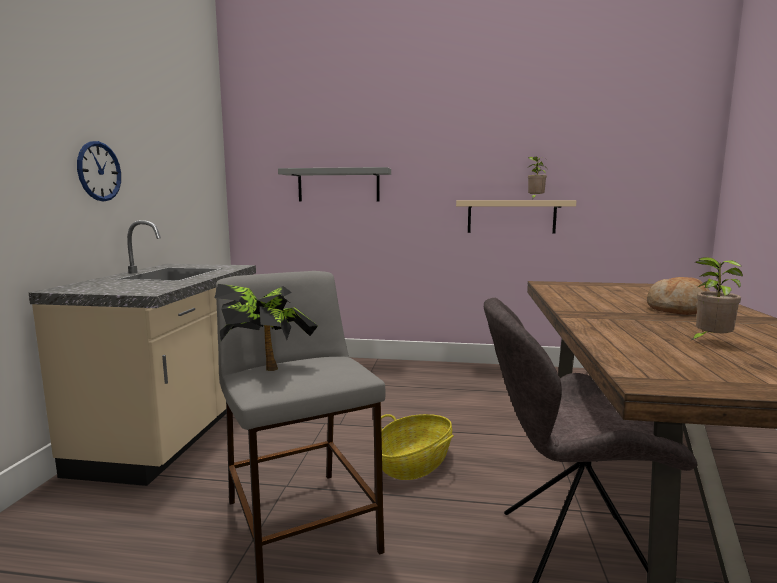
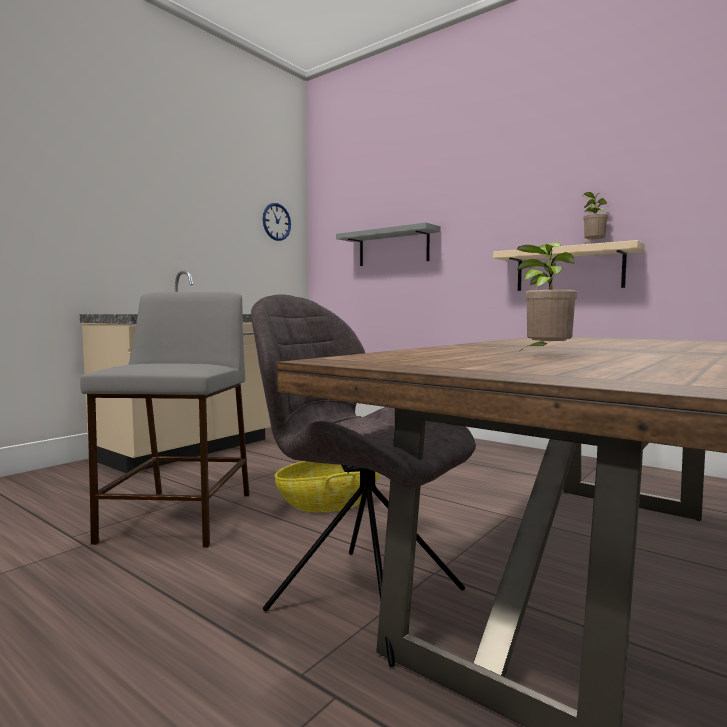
camera: 30 degrees right, 5 degrees down
(99, 171) = (157, 232): wall clock -> wall clock (276, 222)
(266, 365) = (151, 361): potted plant -> none
(678, 309) = (636, 347): bread -> none

